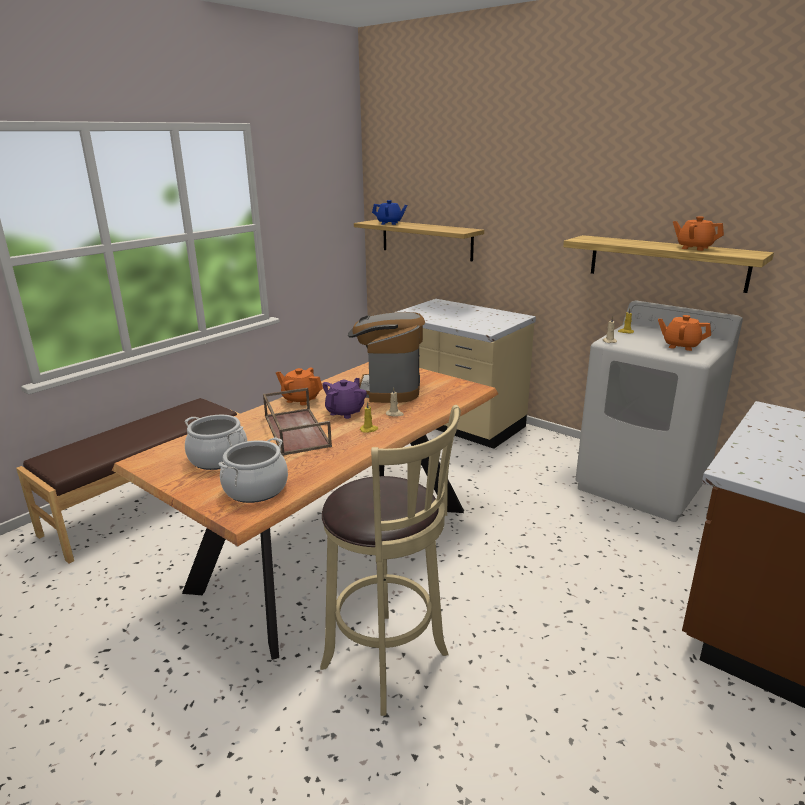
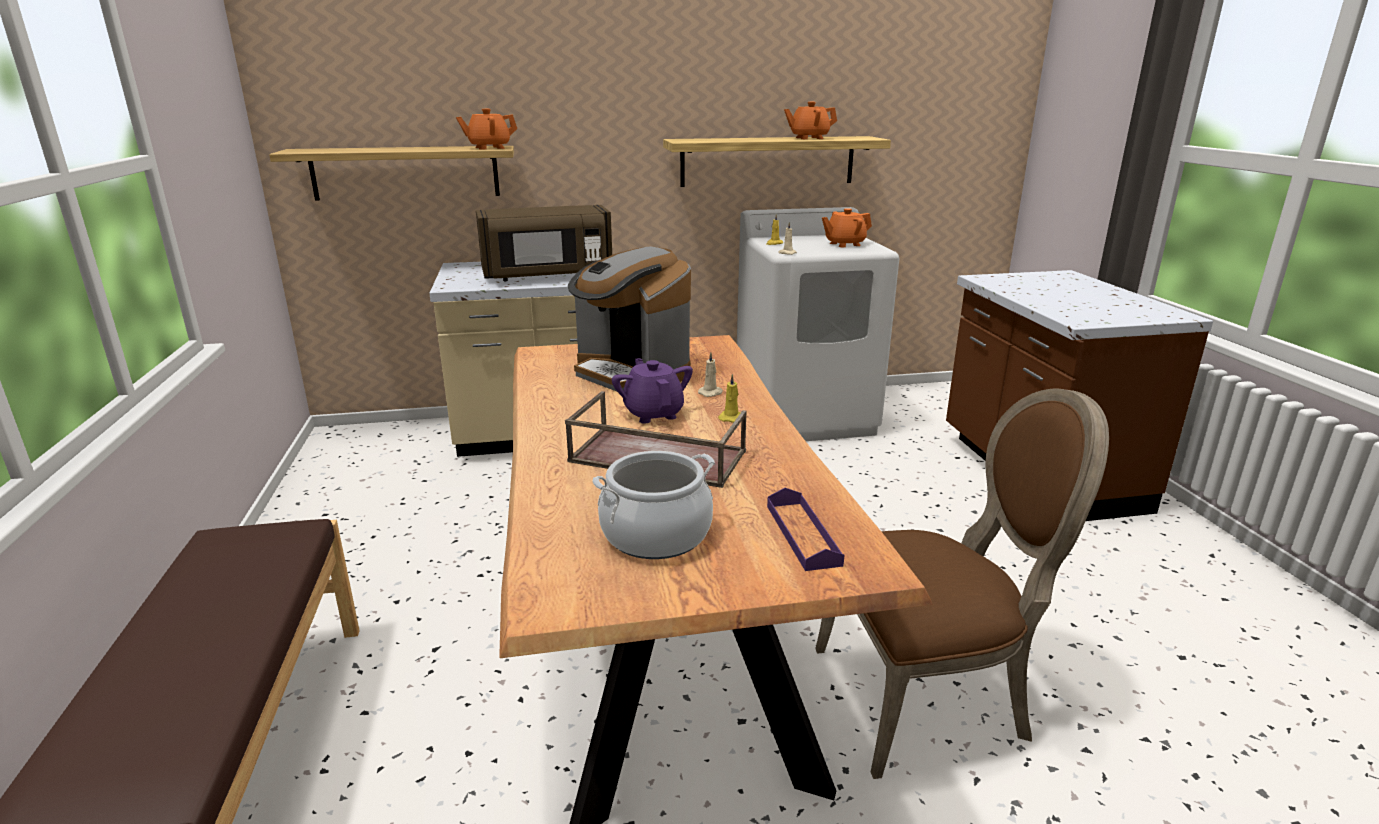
camera: 50 degrees left, 0 degrees up
(255, 489) = (802, 534): cooking pot -> purple tray
(300, 399) = (555, 424): orange teapot -> orange teapot (489, 148)
(389, 223) = (341, 150): blue teapot -> none
(390, 664) = (928, 697): beige stool -> brown chair
(463, 319) = (547, 275): none -> brown microwave

